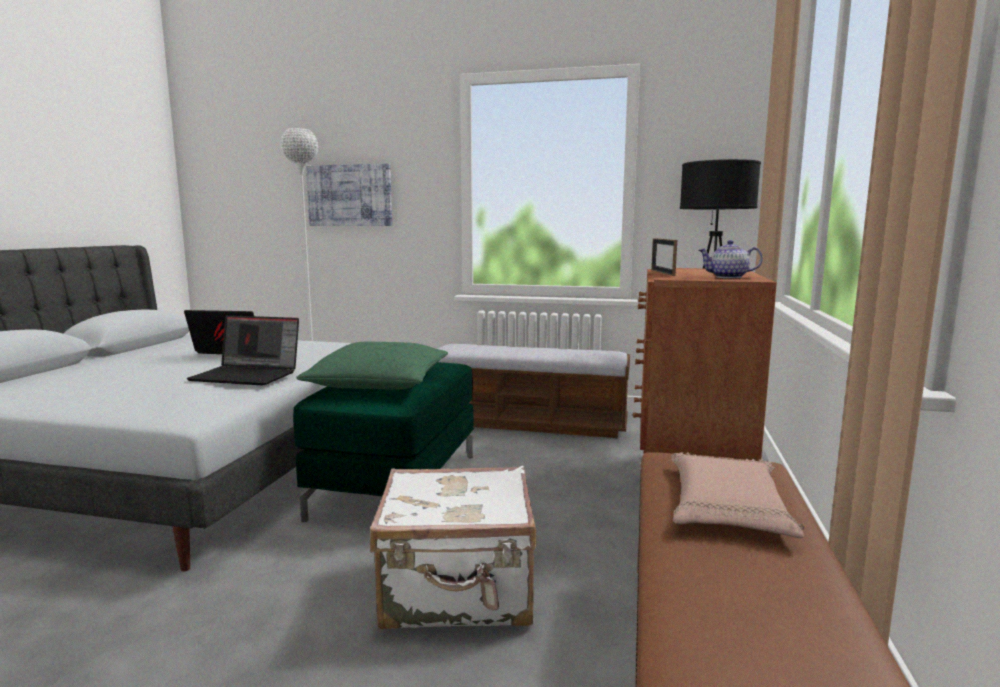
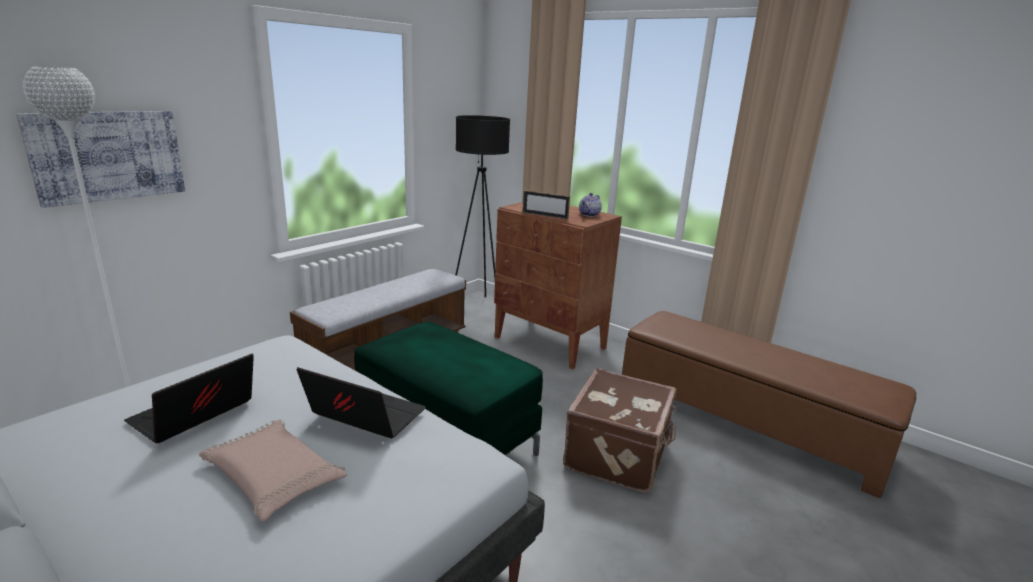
camera: 65 degrees left, 10 degrees up
(248, 375) = (363, 416): laptop -> laptop turned 105 degrees counterclockwise
(379, 382) = (461, 362): green pillow -> none
(458, 592) = (619, 455): white suitcase -> brown suitcase
(727, 503) = (707, 336): beige pillow -> beige pillow (273, 473)

